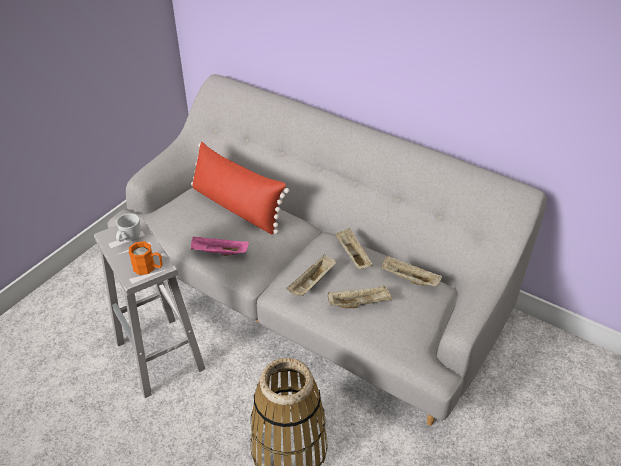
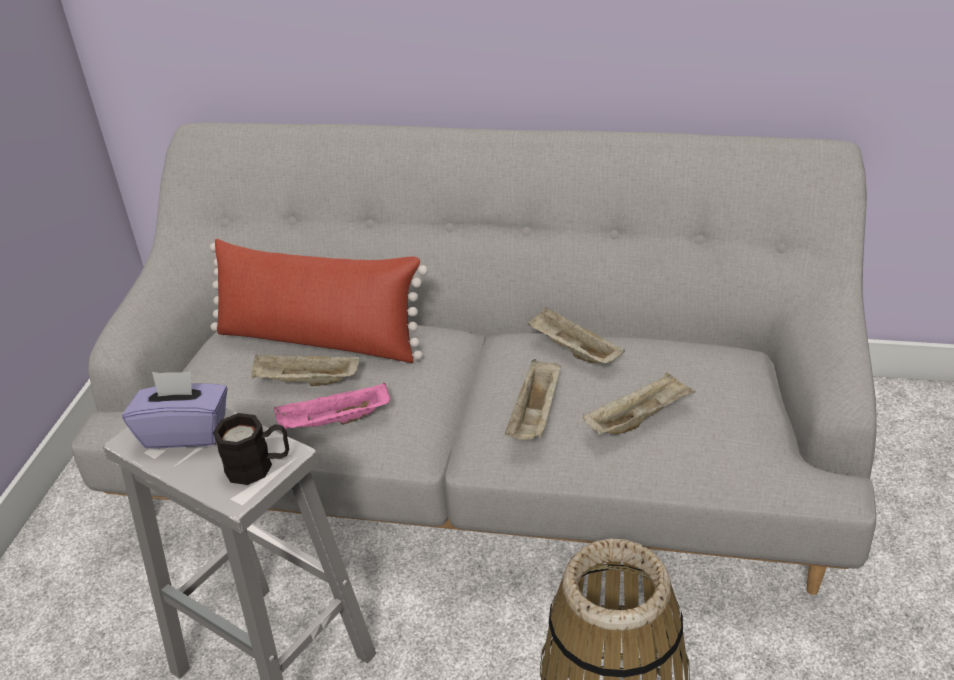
camera: 20 degrees left, 5 degrees down
(129, 240) = (186, 432): white mug -> purple tissue box
(148, 268) = (259, 466): orange mug -> black mug
(408, 279) = (689, 356): beige tray -> beige tray (306, 382)

